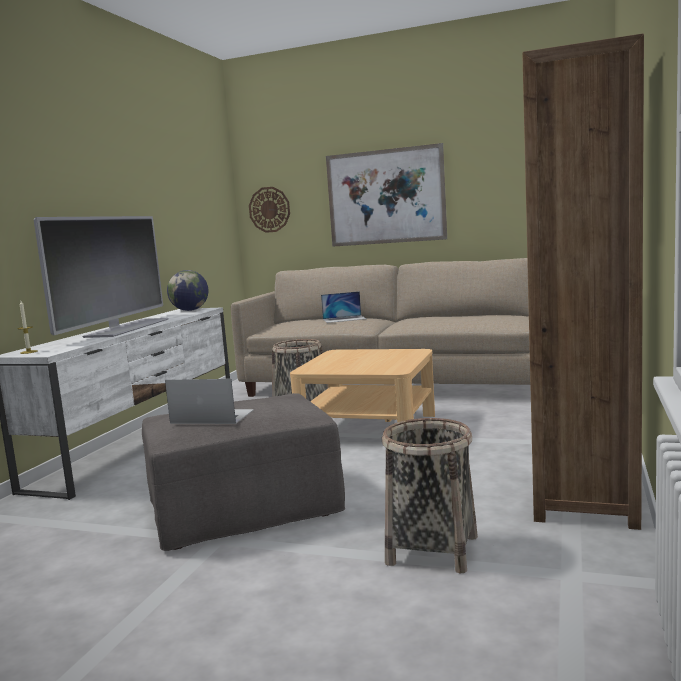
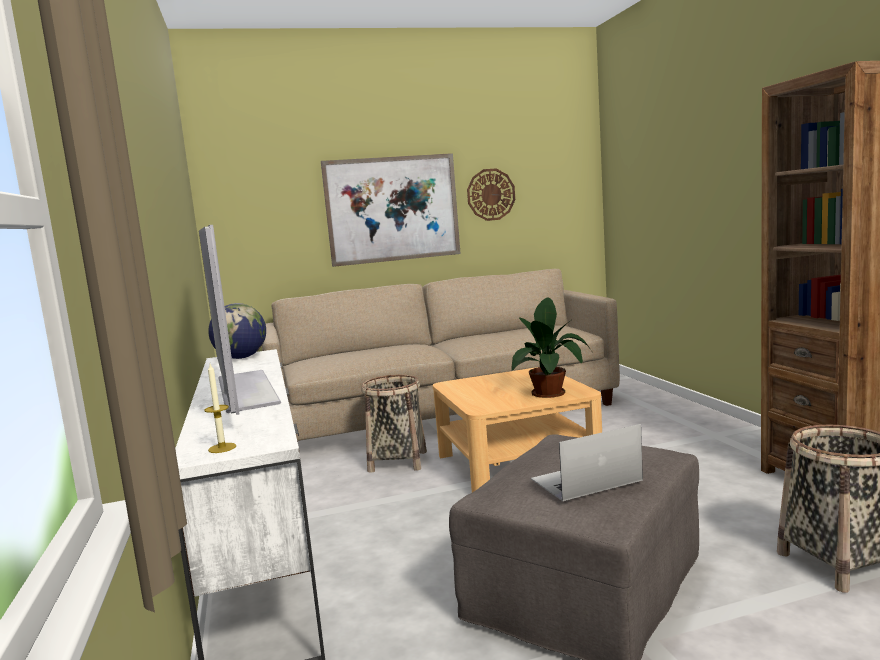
camera: 35 degrees left, 0 degrees up
(269, 209) = (245, 224): wall clock -> wall clock (491, 194)
(344, 319) = (395, 348): laptop -> none
(377, 367) = (550, 392): none -> potted plant

